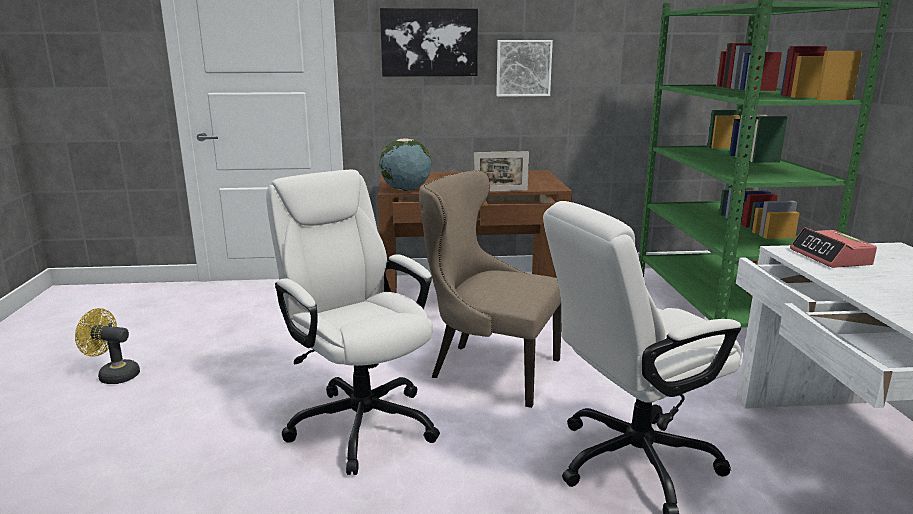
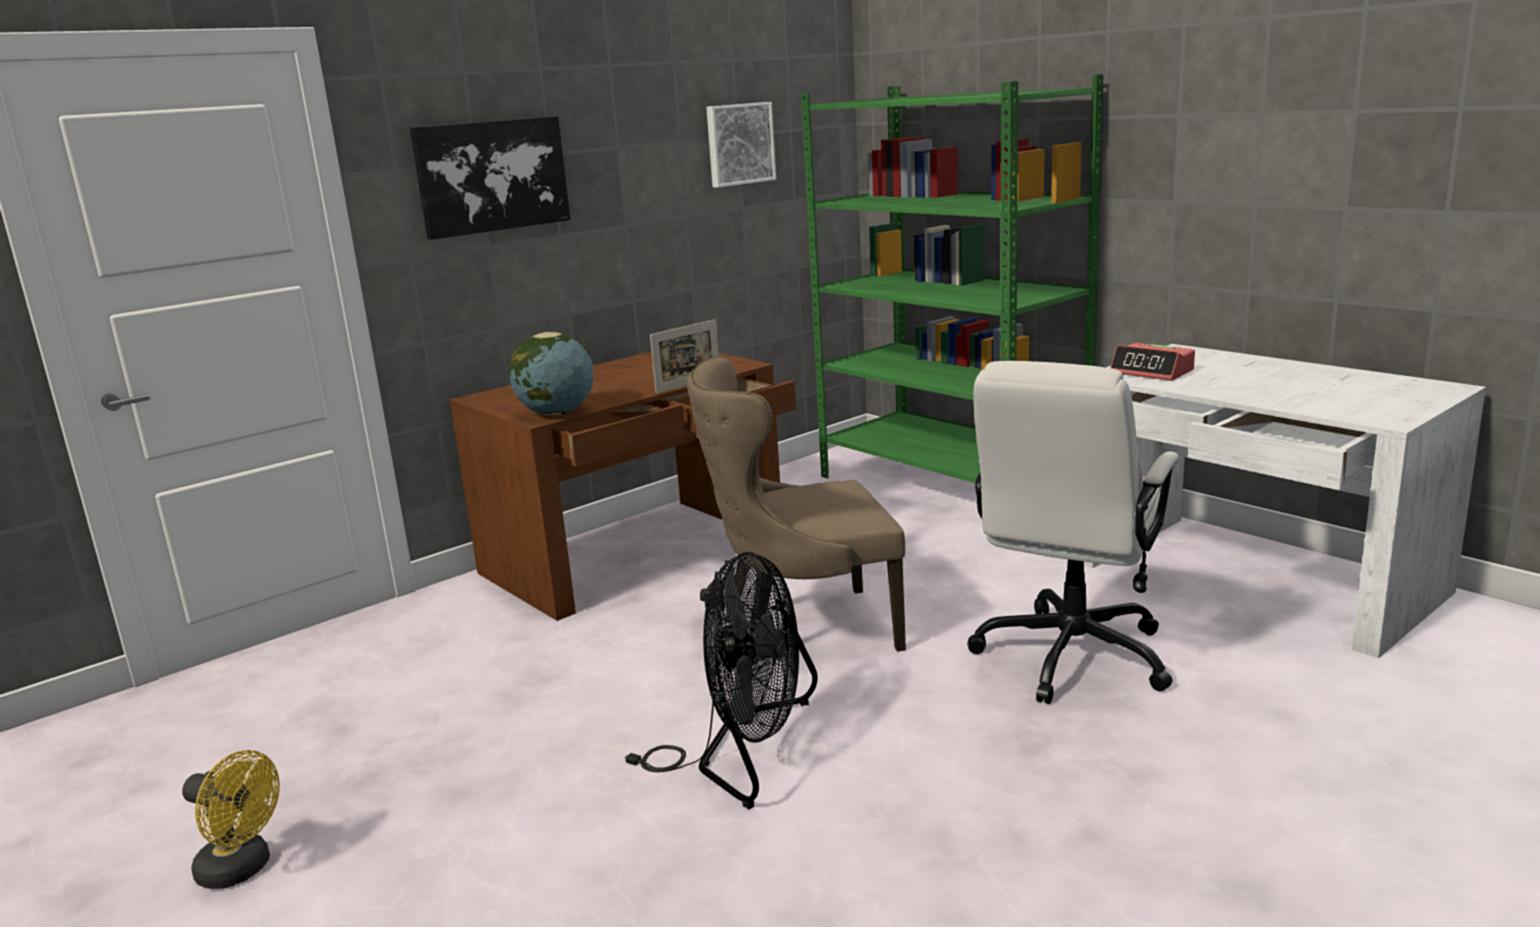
camera: 35 degrees left, 0 degrees up
(113, 375) = (242, 869): yellow fan -> yellow fan turned 135 degrees counterclockwise
(359, 422) = (740, 751): white office chair -> black fan
(523, 68) = (626, 199): picture -> picture (739, 144)

